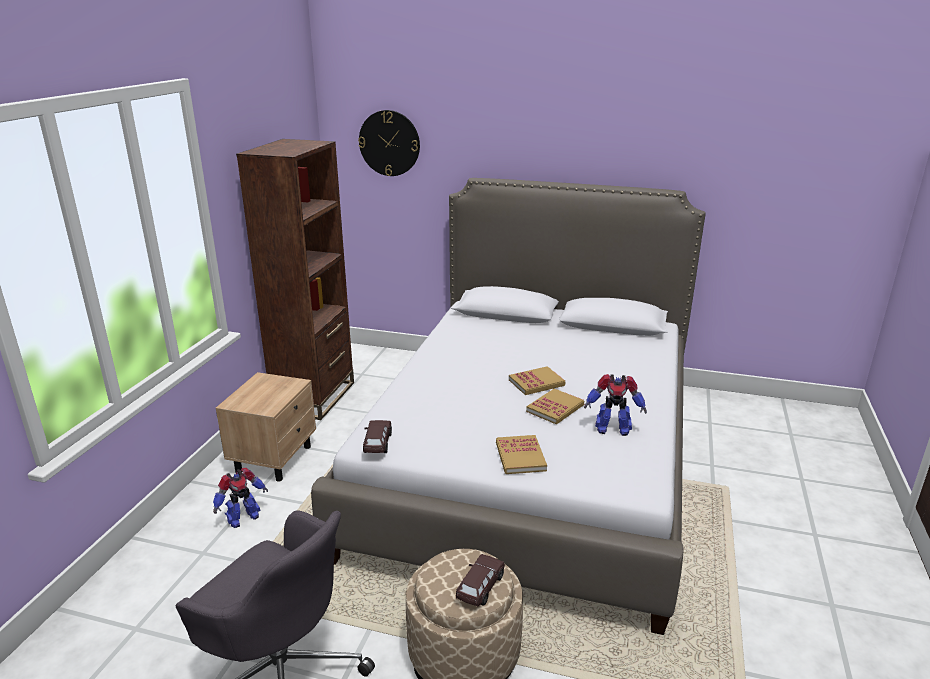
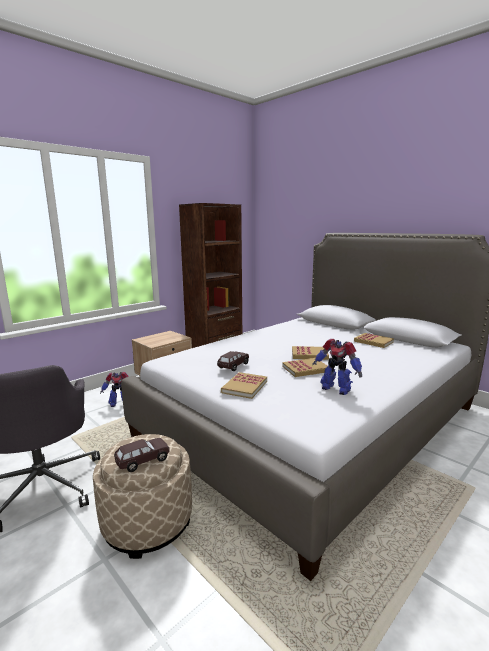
camera: 30 degrees right, 10 degrees down
(377, 444) = (167, 361): brown toy car -> brown toy car (233, 366)
(389, 143) = (287, 215): wall clock -> none
(582, 341) = (373, 342): none -> book

